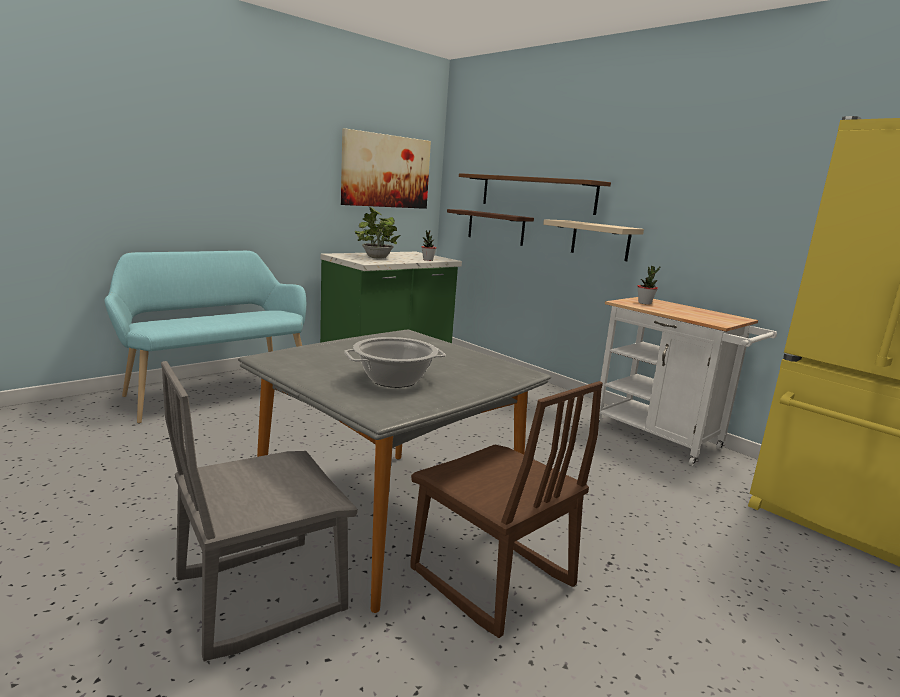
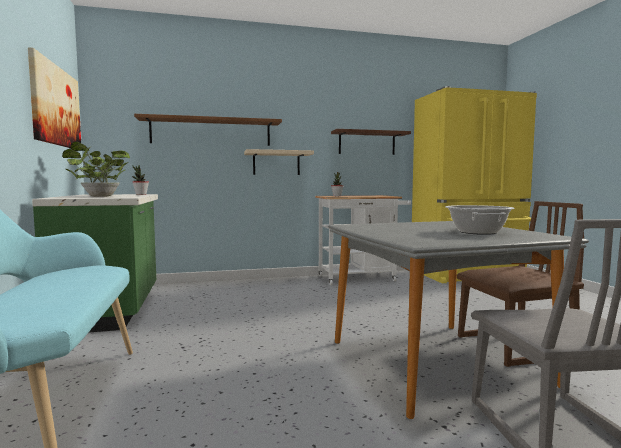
camera: 60 degrees left, 10 degrees down
(495, 227) = (169, 163): brown shelf -> brown shelf (367, 143)

